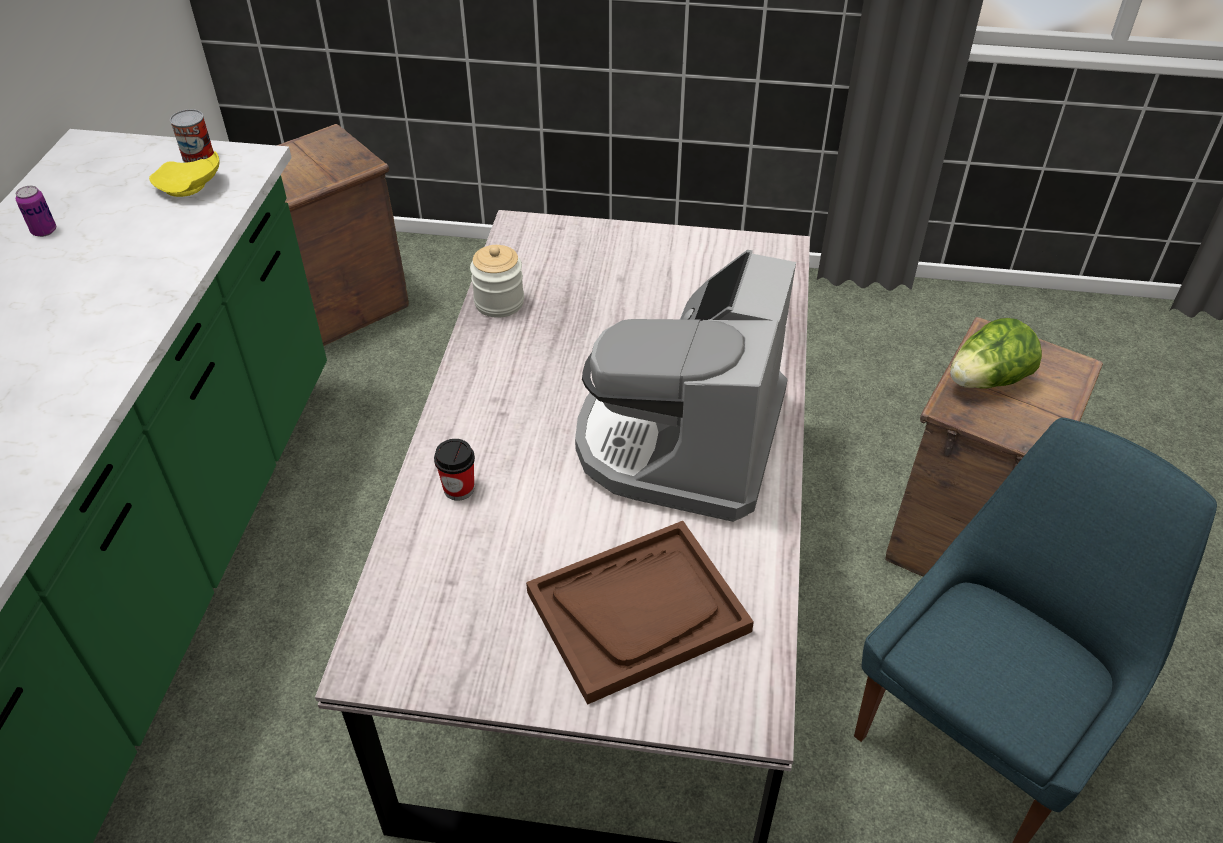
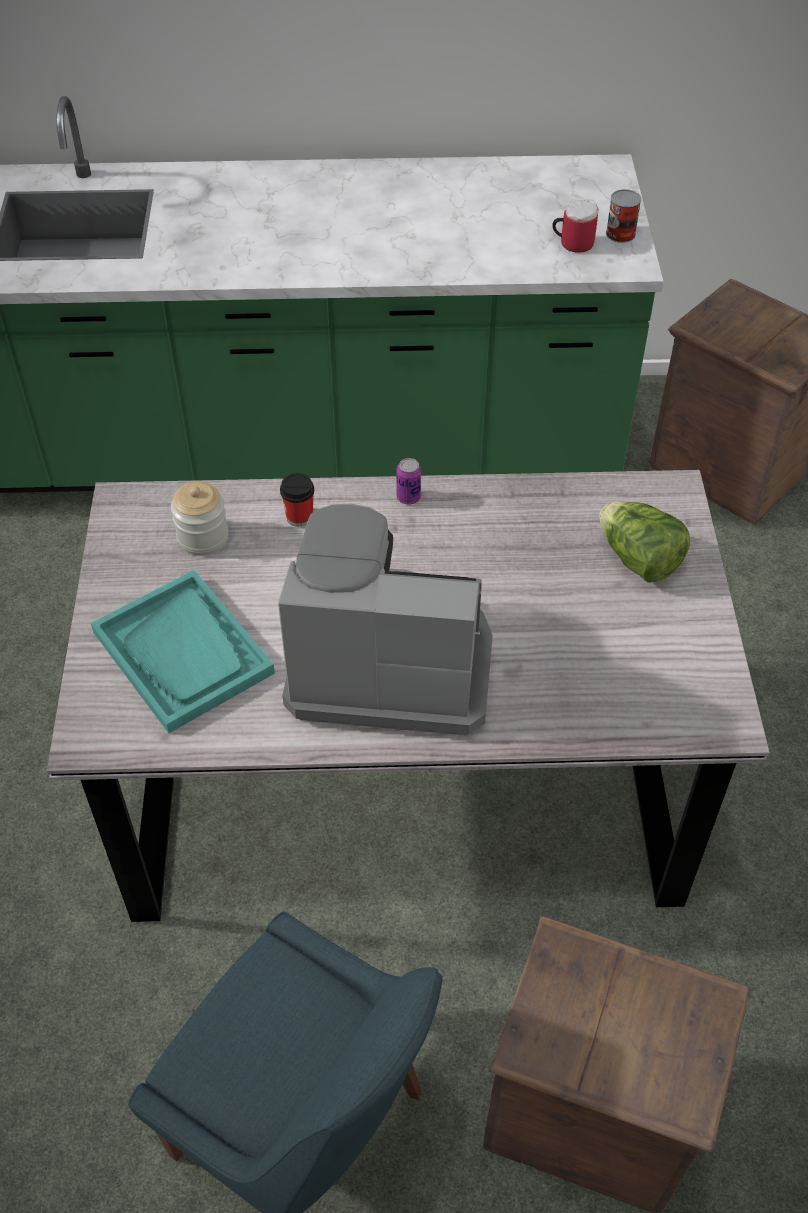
camera: 80 degrees right, 5 degrees up
(44, 231) = (483, 188): can -> can (408, 497)
(190, 187) = (572, 243): yellow plate -> mug
(499, 302) = (547, 497): jar -> jar (203, 537)
(638, 611) = (183, 653): brown tray -> turquoise tray
(986, 381) = (620, 990): lettuce -> lettuce (638, 560)

